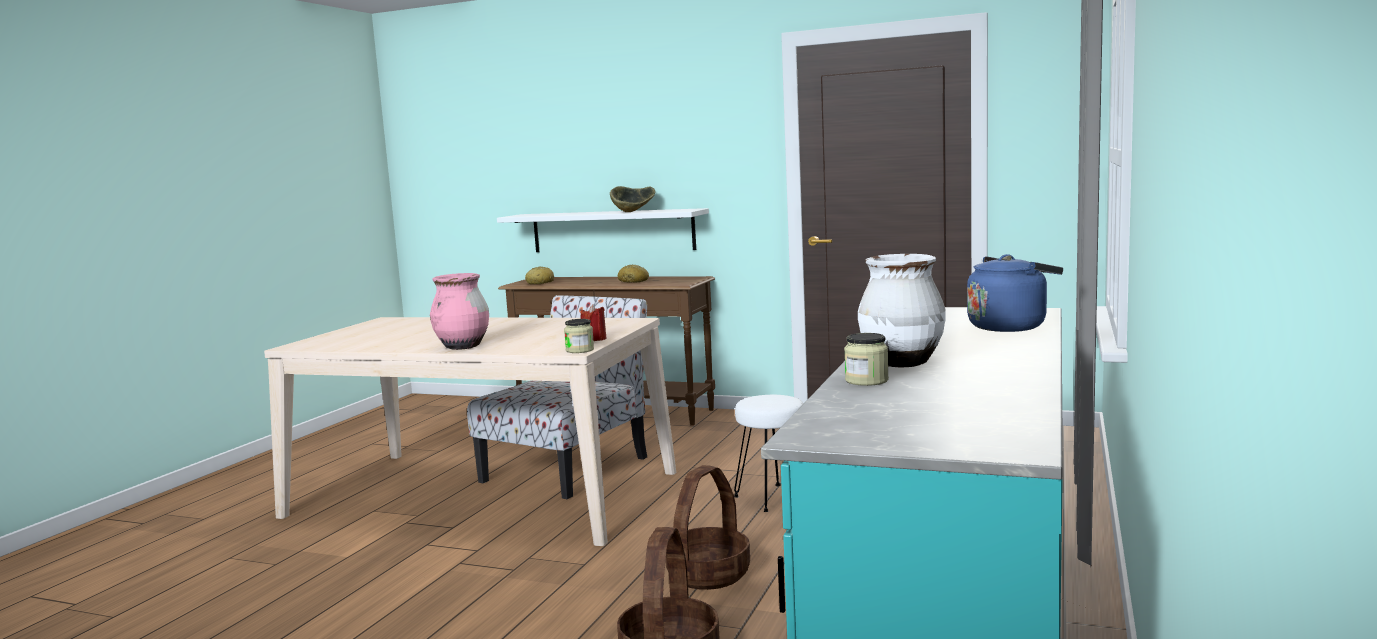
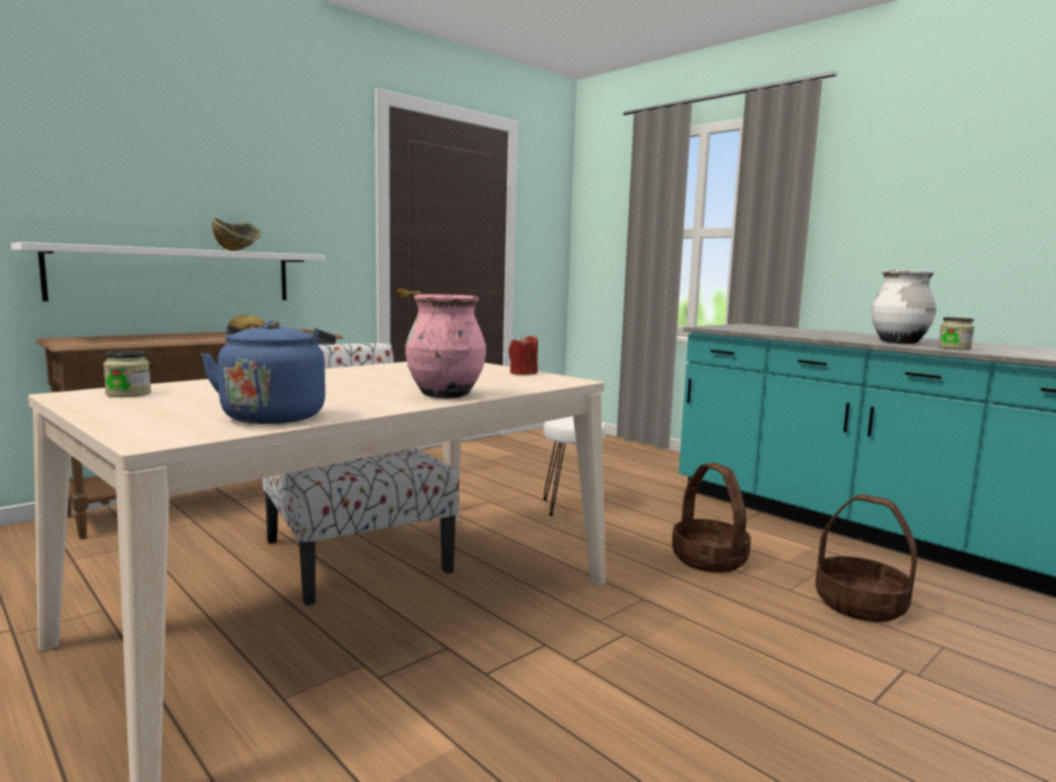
camera: 65 degrees left, 0 degrees up
(540, 283) = (111, 341): bread -> none
(580, 350) = (572, 380): jar -> jar (128, 394)
(1010, 327) = (797, 329): blue kettle -> blue kettle (276, 416)

